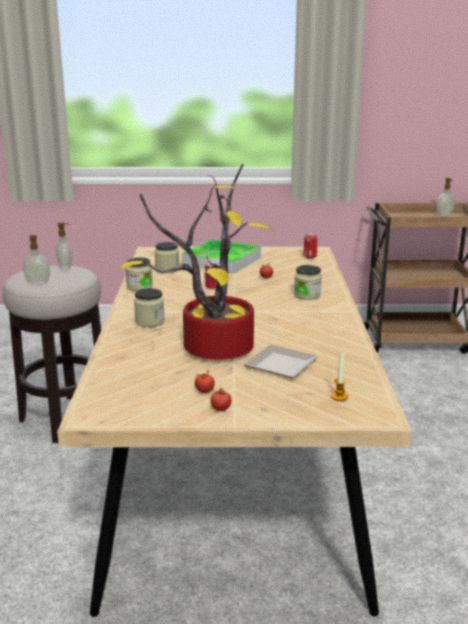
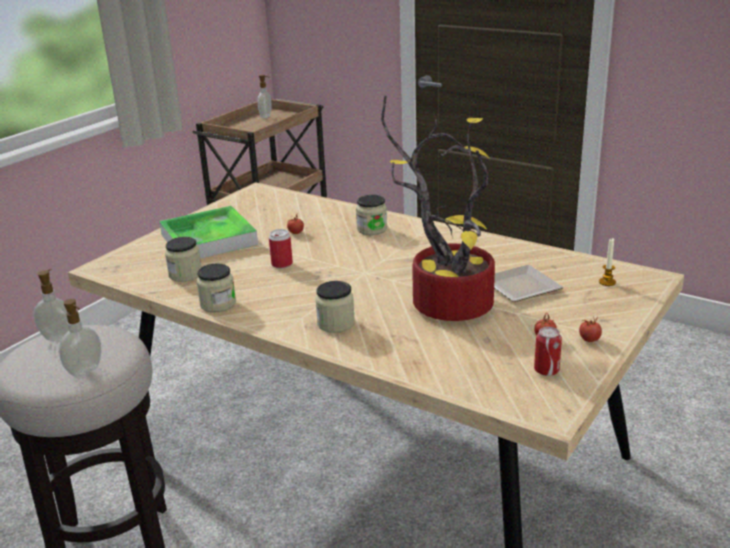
camera: 55 degrees left, 5 degrees up
(310, 257) = (271, 198): can -> can (546, 370)

